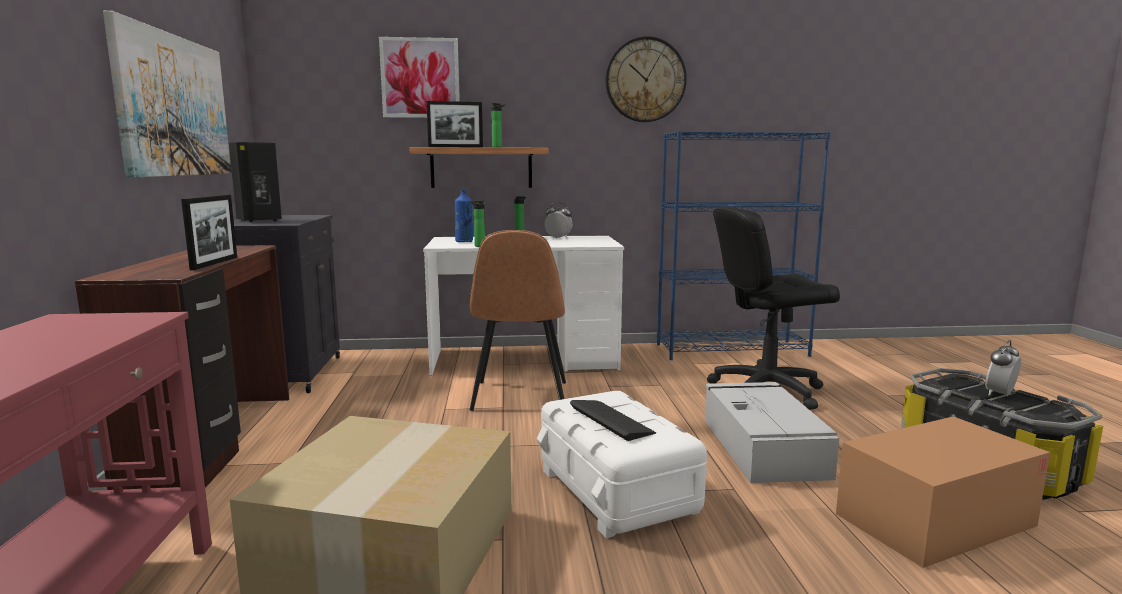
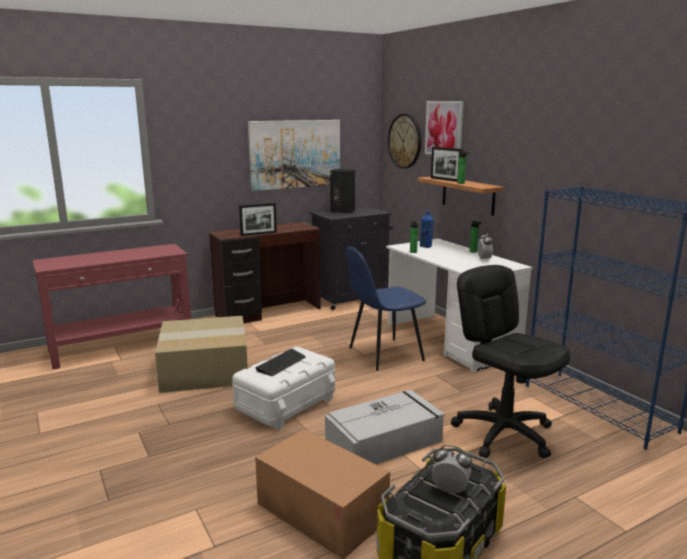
camera: 65 degrees right, 5 degrees up
(520, 397) = (384, 354): brown chair -> blue chair
(645, 80) = (577, 135): wall clock -> wall clock (405, 141)

